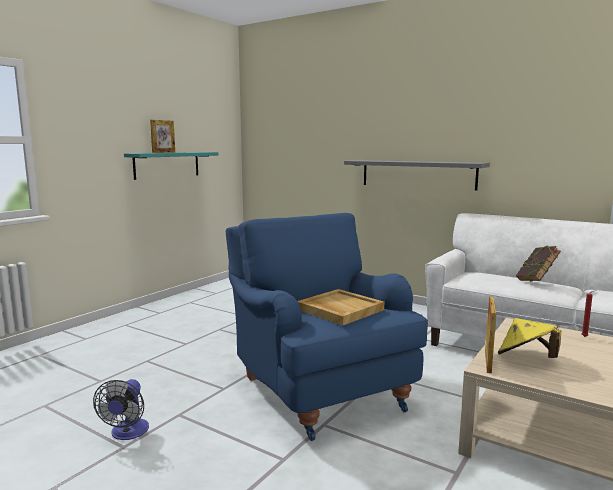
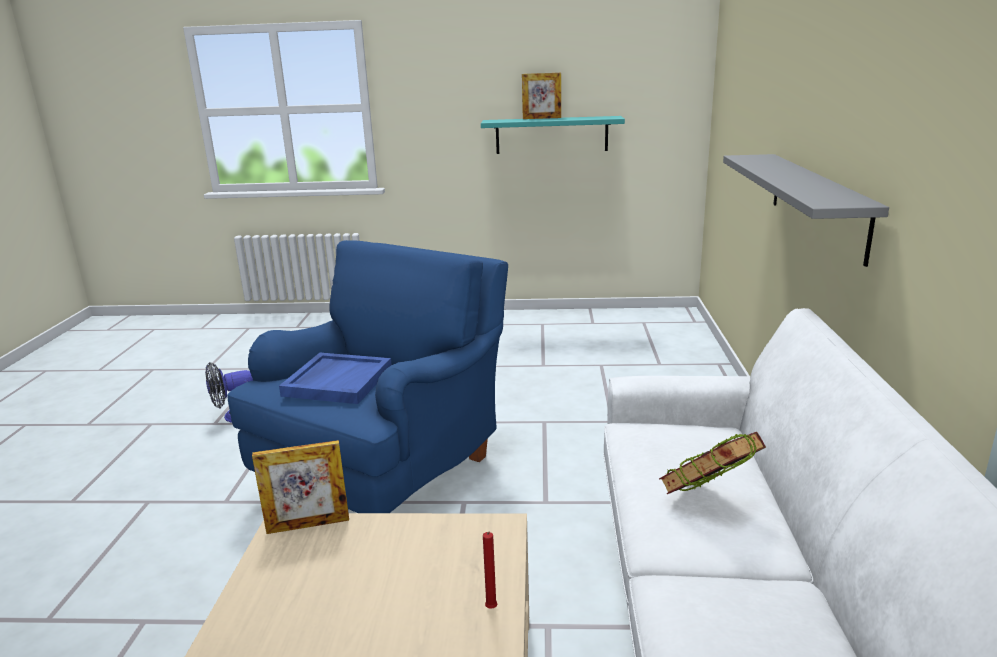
camera: 60 degrees right, 10 degrees up
(339, 309) = (337, 381): beige tray -> blue tray
(525, 358) = (338, 555): yellow hat -> none

